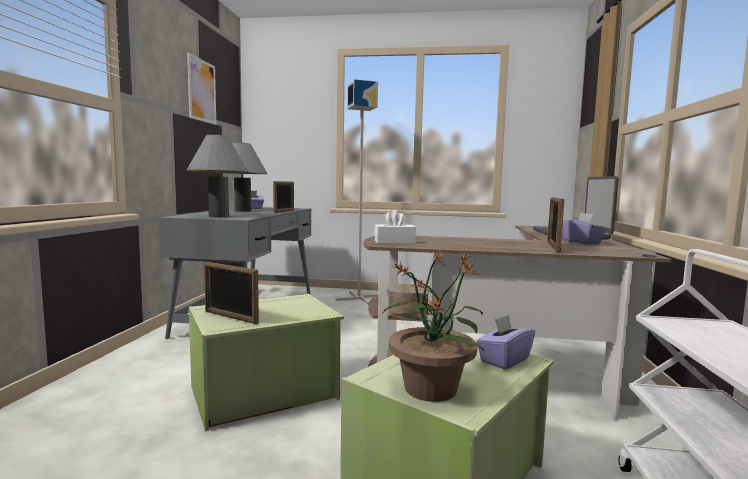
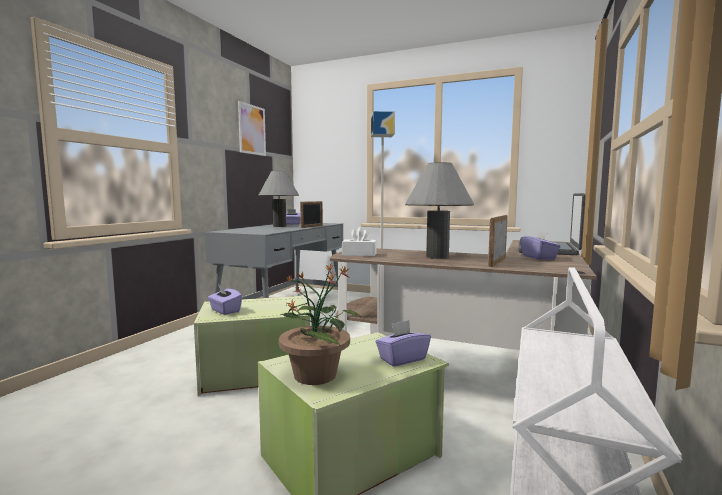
camera: 15 degrees right, 0 degrees up
(219, 216) = (250, 231): grey table lamp -> grey table lamp (437, 257)
(230, 317) = (225, 311): picture frame -> purple tissue box

